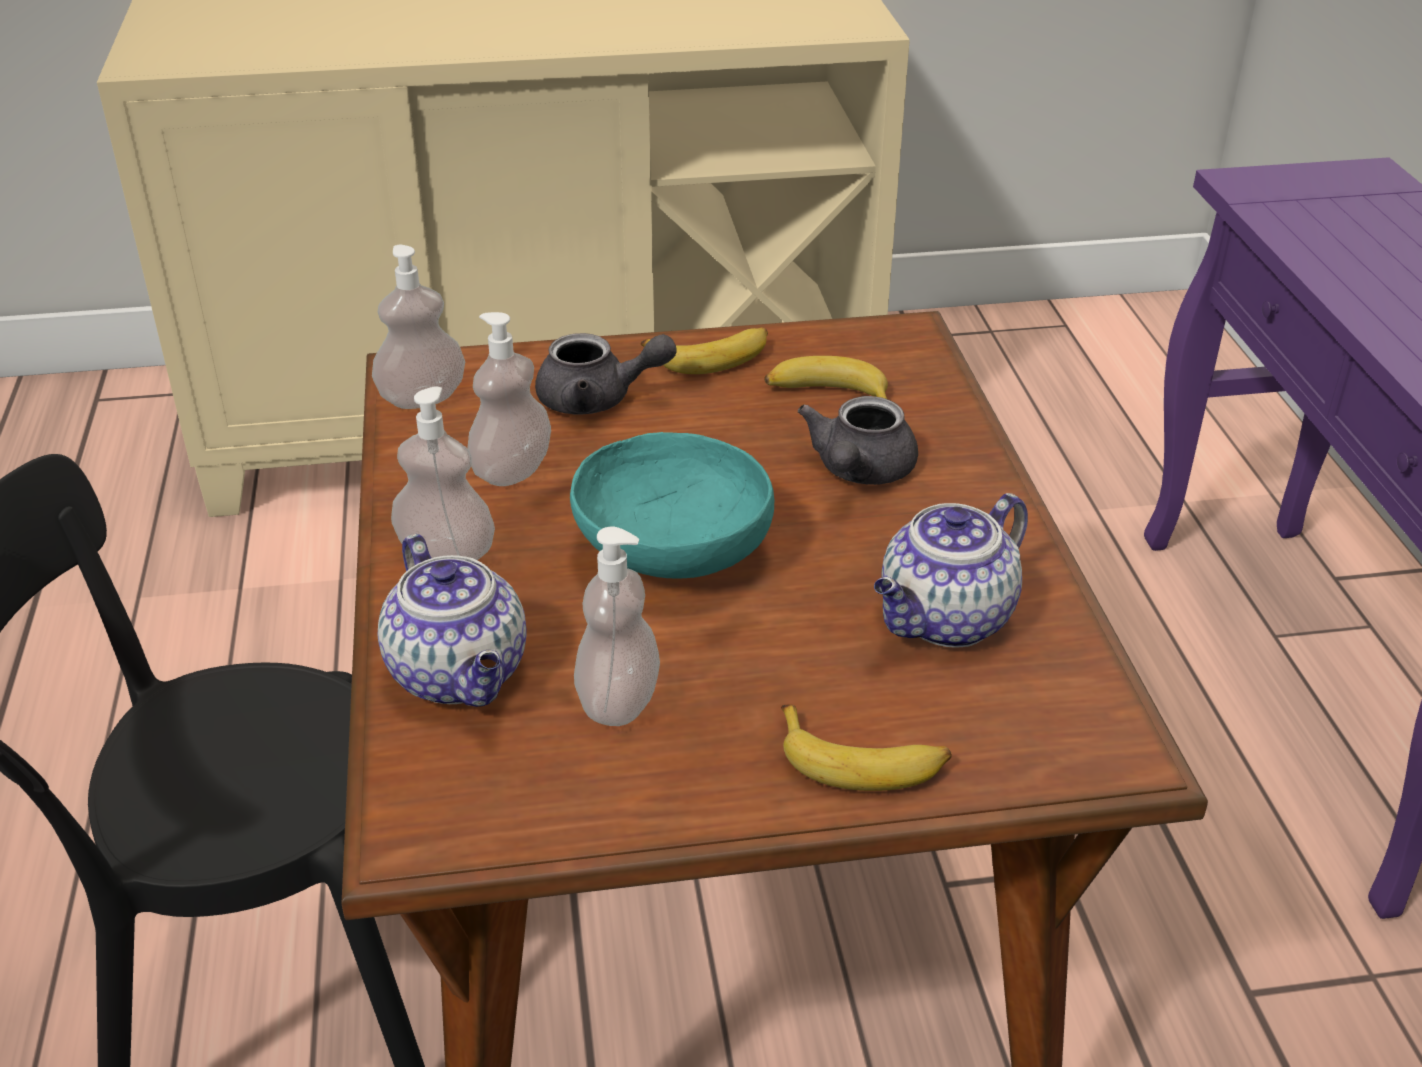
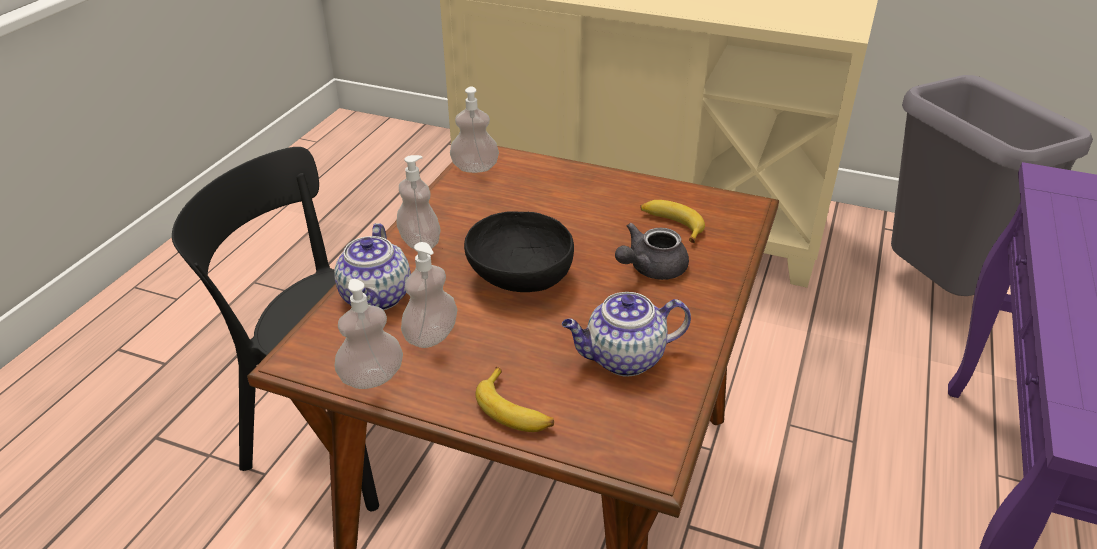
camera: 30 degrees right, 0 degrees up
(512, 470) = (483, 214): soap dispenser -> soap dispenser (372, 378)
(598, 399) = (554, 192): grey teapot -> none
(670, 553) = (519, 277): turquoise bowl -> black bowl
(711, 357) = (629, 188): banana -> none
(1035, 407) = (931, 289): none -> grey trash can

